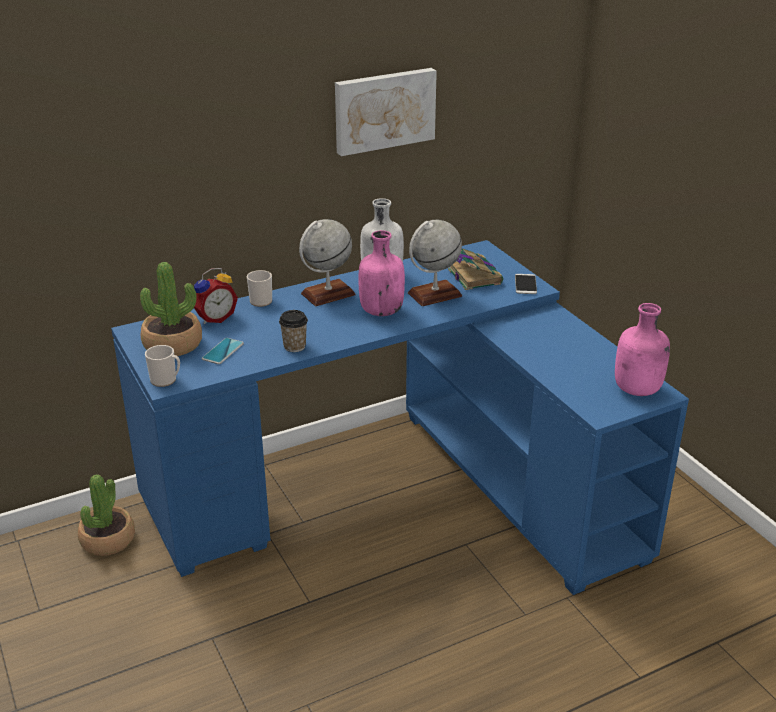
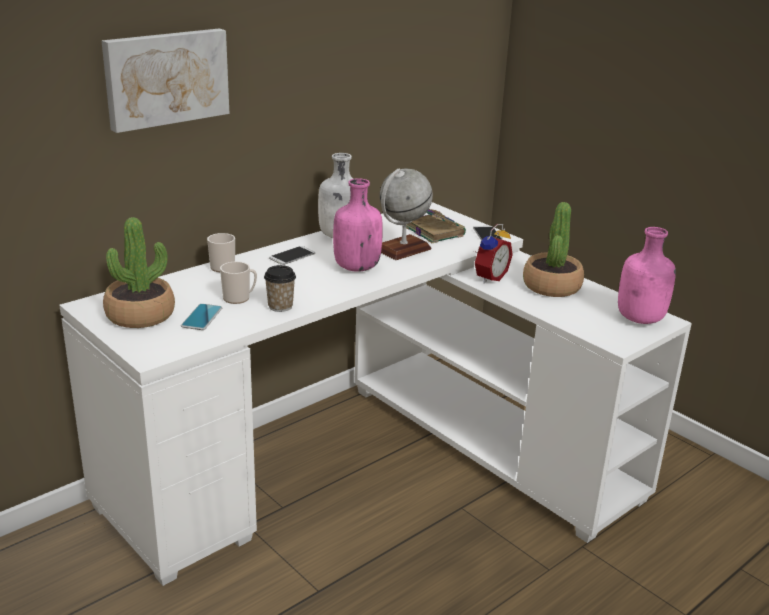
camera: 15 degrees left, 5 degrees down
(108, 539) = (62, 556): potted plant -> potted plant (551, 286)
(166, 380) = (148, 351): mug -> mug (239, 298)
(215, 318) = (178, 286): alarm clock -> alarm clock (489, 277)
(328, 294) = (292, 256): globe -> phone
(384, 110) = (337, 60): picture -> picture (166, 78)
(401, 488) = (375, 460): blue desk -> white desk

